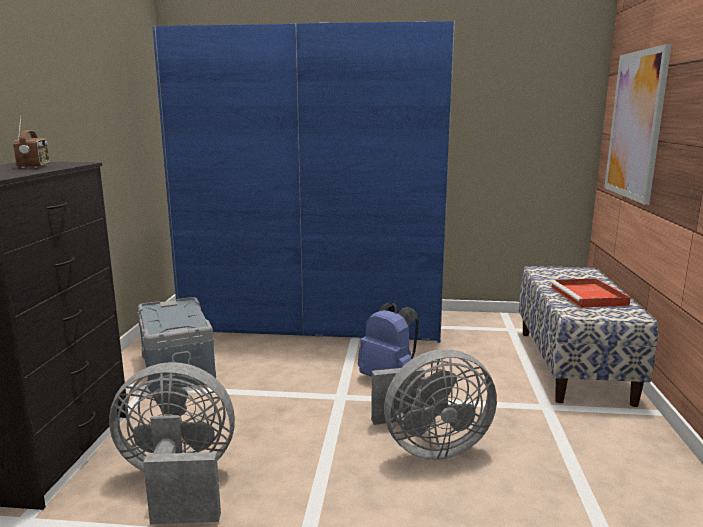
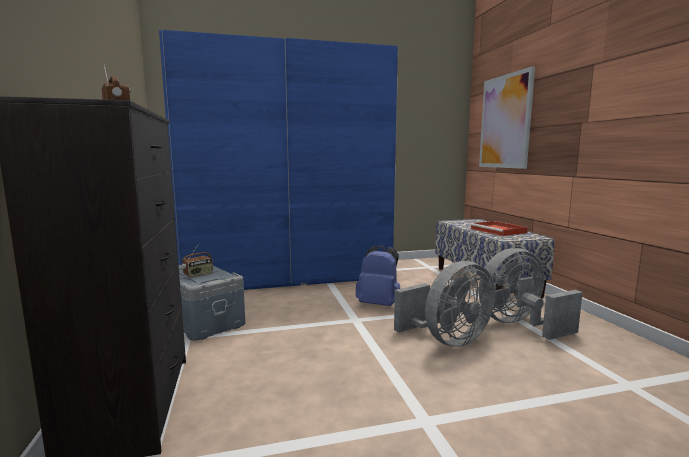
camera: 20 degrees left, 5 degrees down
(172, 317) = (198, 274): none -> radio
(178, 483) = (279, 402): grey fan -> grey fan (519, 325)

